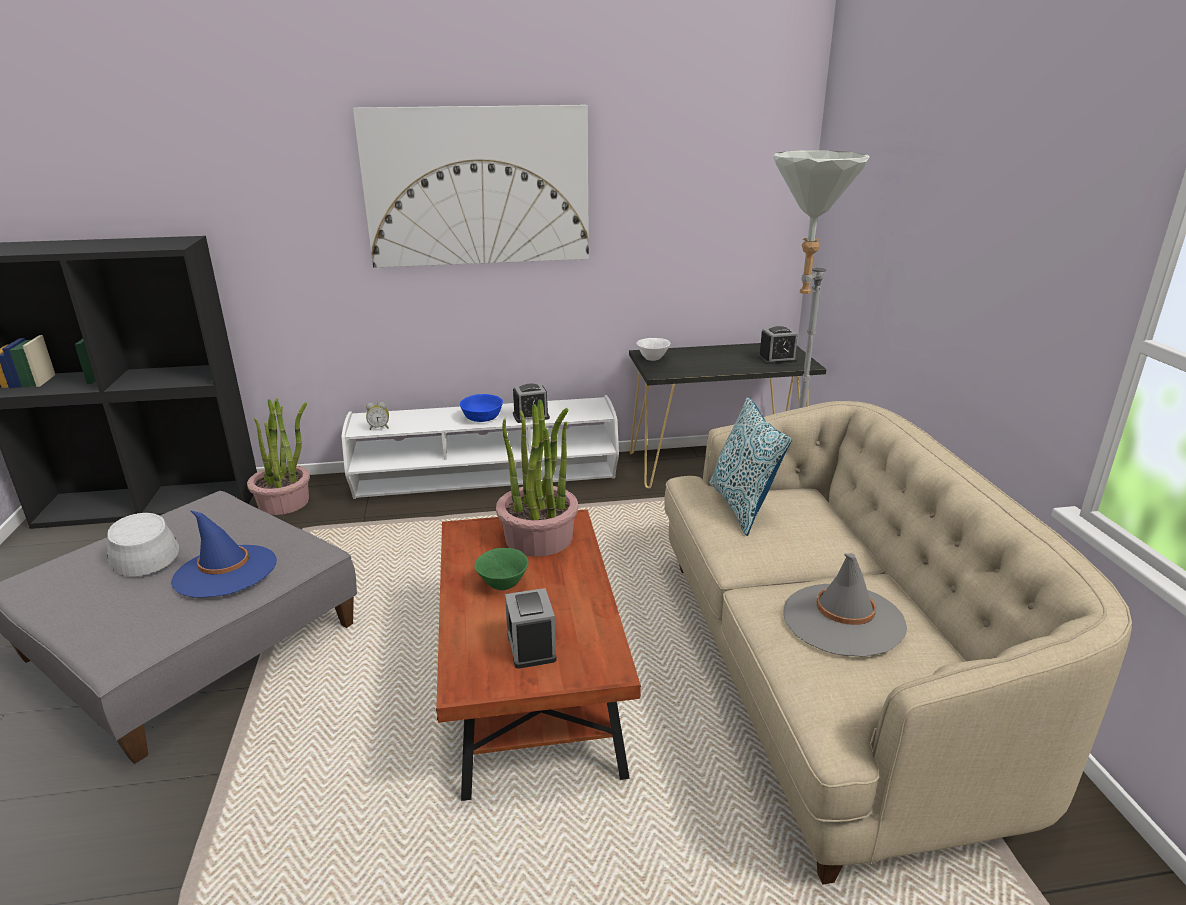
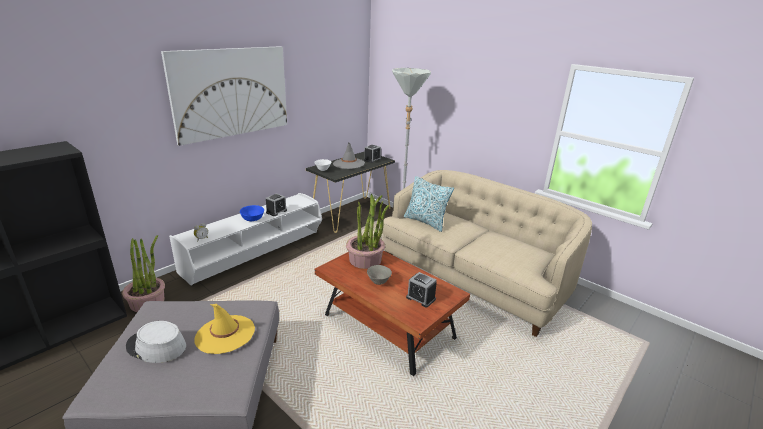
camera: 40 degrees left, 0 degrees up
(225, 571) = (225, 334): blue hat -> yellow hat
(503, 585) = (379, 282): green bowl -> grey bowl
(842, 620) = (503, 247): grey hat -> grey hat (348, 164)

